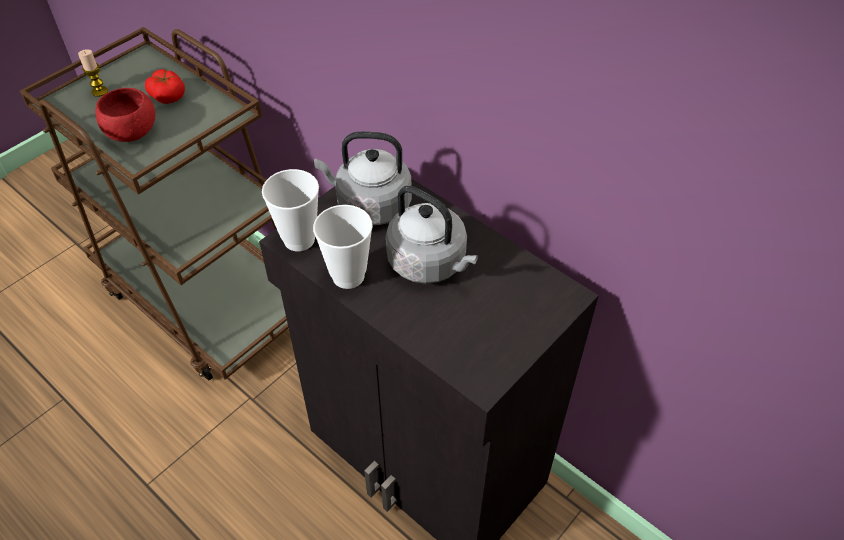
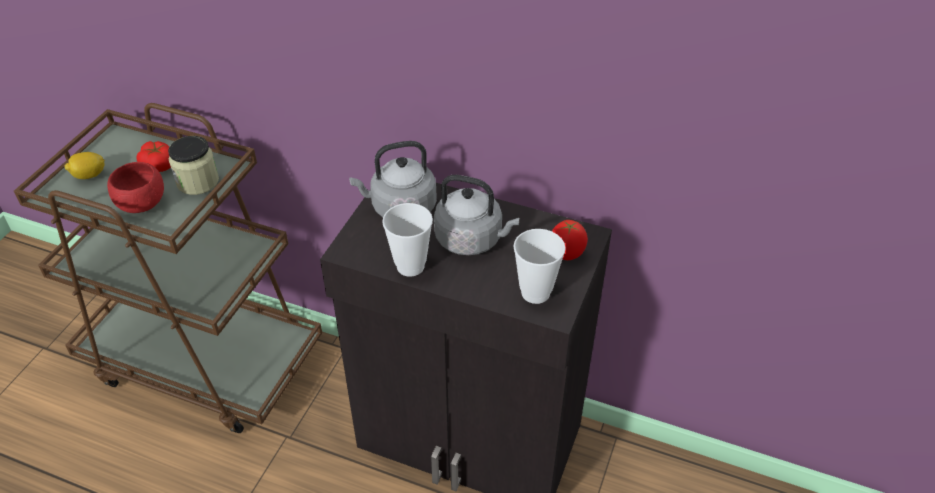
camera: 20 degrees left, 5 degrees down
(99, 91) = (89, 175): candle -> lemon
(194, 122) = (198, 182): none -> jar
(299, 239) = (354, 249): cup -> cup (535, 293)
(529, 311) = (566, 254): none -> tomato

